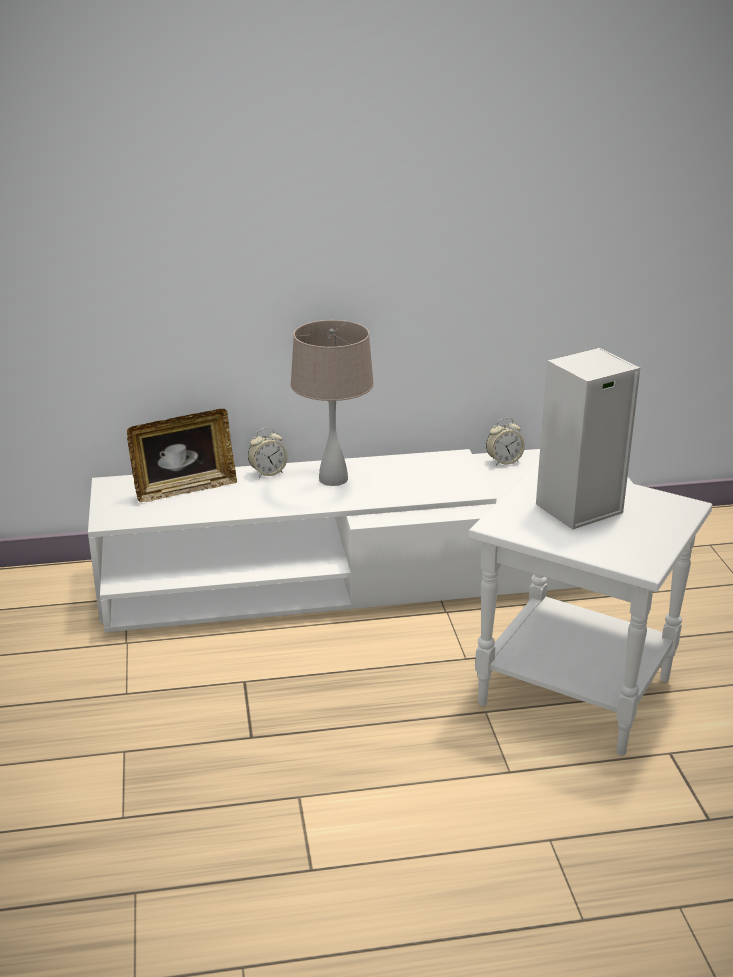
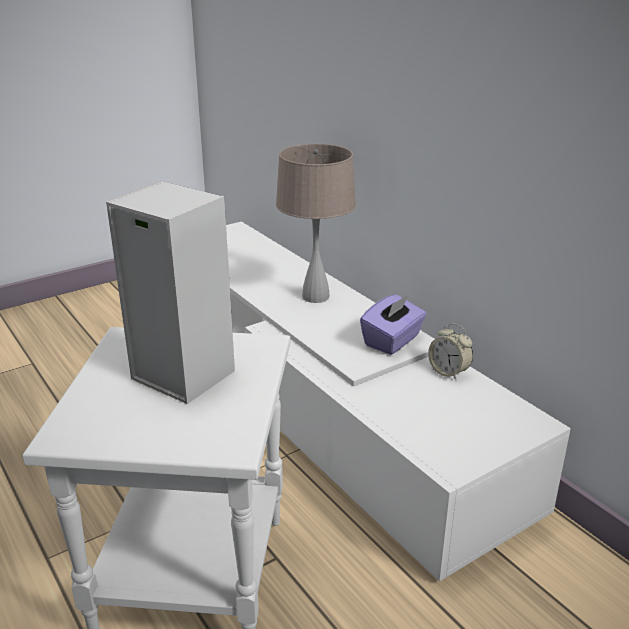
camera: 65 degrees right, 0 degrees up
(184, 489) = (248, 250): picture frame -> none
(268, 473) = (301, 270): alarm clock -> none
(447, 466) = (392, 341): none -> purple tissue box

